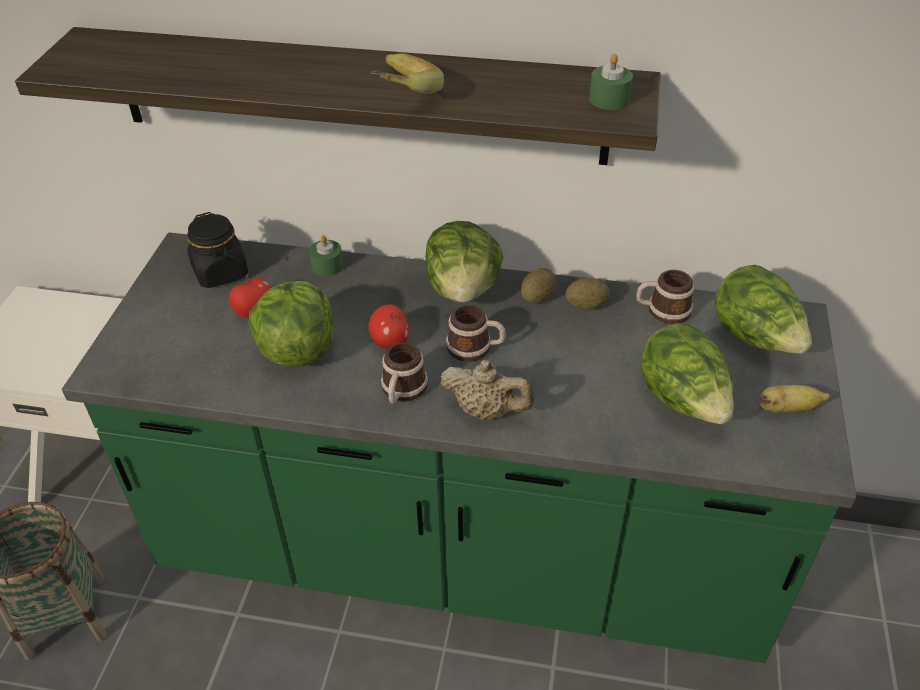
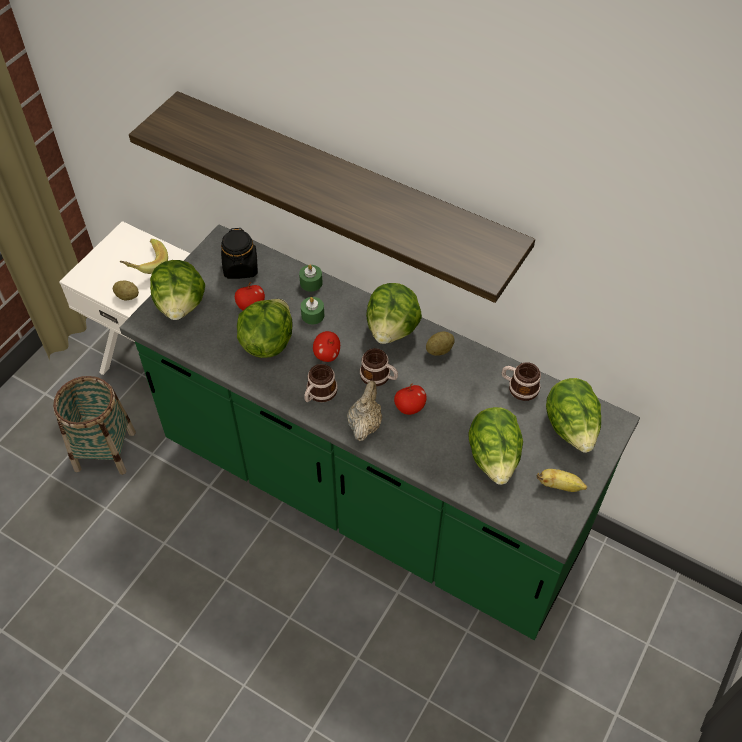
camera: 20 degrees right, 10 degrees up
(150, 337) = (181, 305): none -> lettuce
(398, 95) = (351, 213): banana -> banana (145, 264)
(486, 410) = (365, 424): beige teapot -> beige teapot turned 120 degrees counterclockwise
(536, 373) = (409, 407): none -> apple
(586, 305) = (469, 366): potato -> potato (127, 296)
(609, 99) = (484, 255): green candle -> green candle (313, 315)

